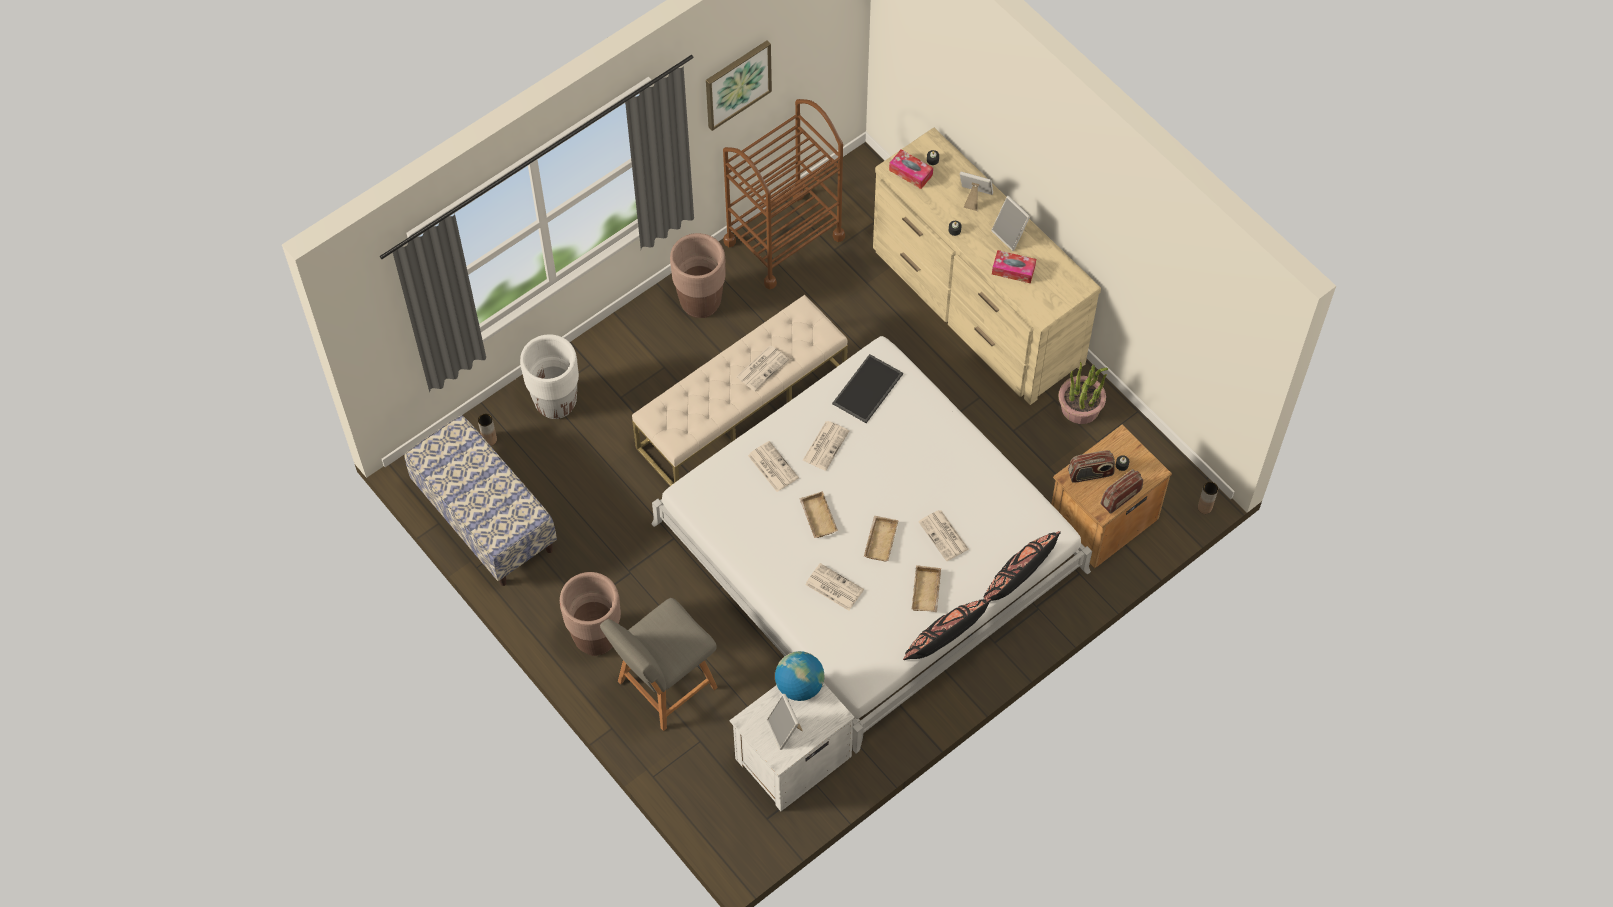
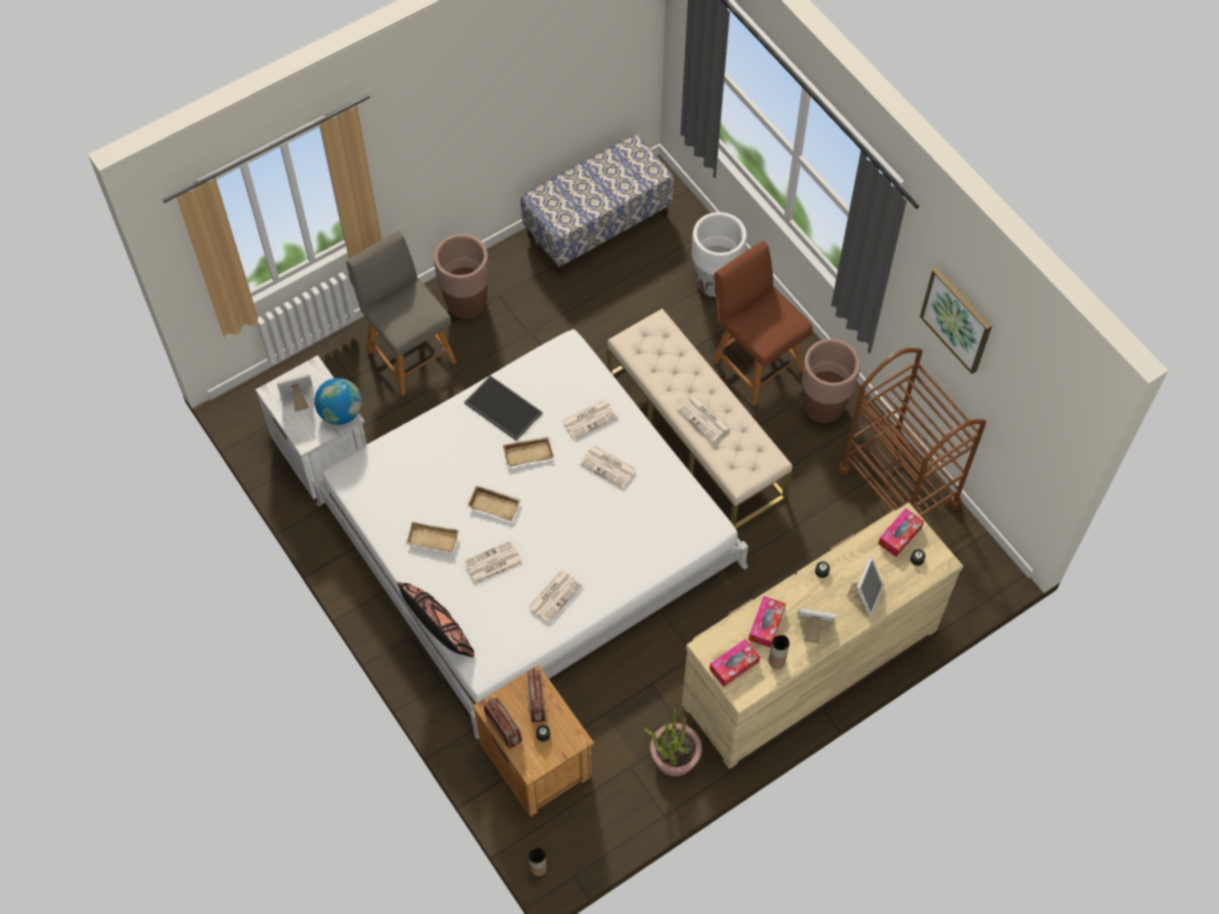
camera: 95 degrees right, 0 degrees up
(489, 440) = (679, 230): brown vase -> brown vase (777, 661)
(654, 362) = (755, 364): none -> brown chair
(833, 587) = (449, 459): newspaper -> newspaper (555, 595)
(868, 390) = (670, 511): tray -> tray (502, 408)
(945, 638) = (380, 553): black pillow -> none
(1011, 235) = (813, 627): picture frame -> picture frame turned 45 degrees clockwise
(1057, 293) = (734, 665): none -> tissue box

